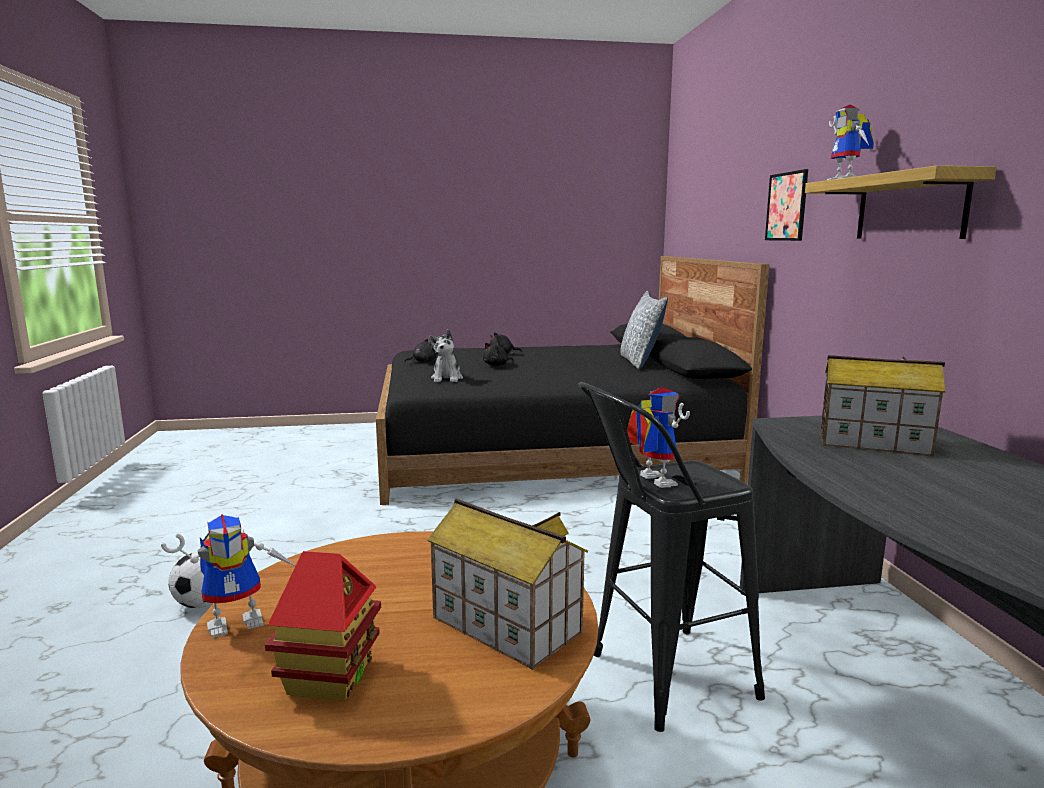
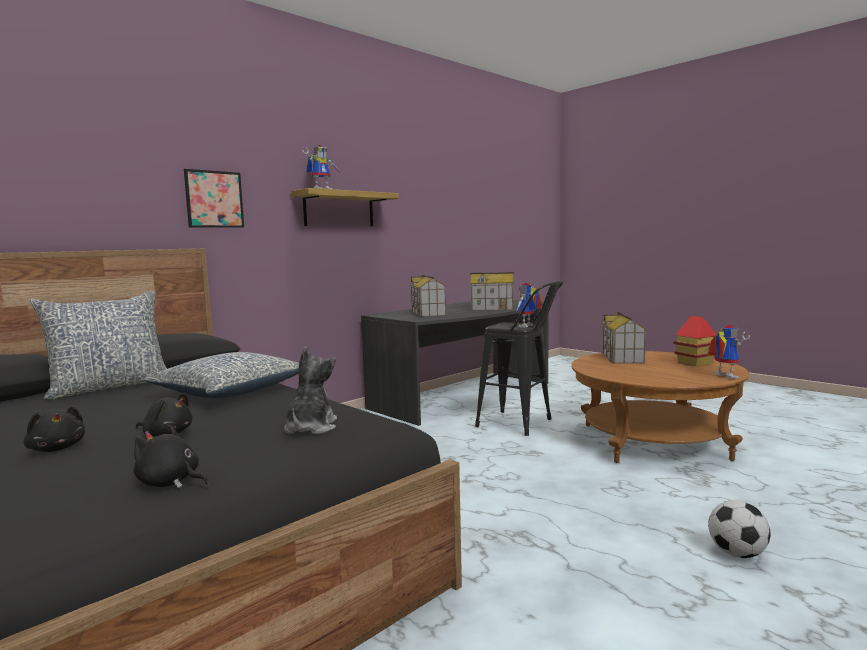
camera: 125 degrees left, 5 degrees down
(240, 620) = (722, 376): toy robot -> toy robot turned 45 degrees clockwise
(447, 378) = (310, 428): plush toy -> plush toy turned 45 degrees counterclockwise
(572, 376) = (230, 392): none -> pillow
(935, 504) = (493, 308): none -> toy house

